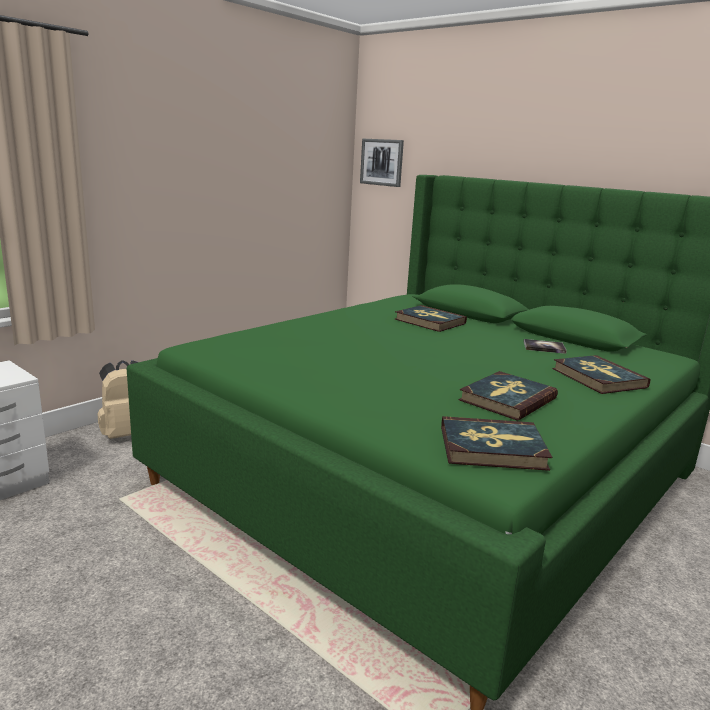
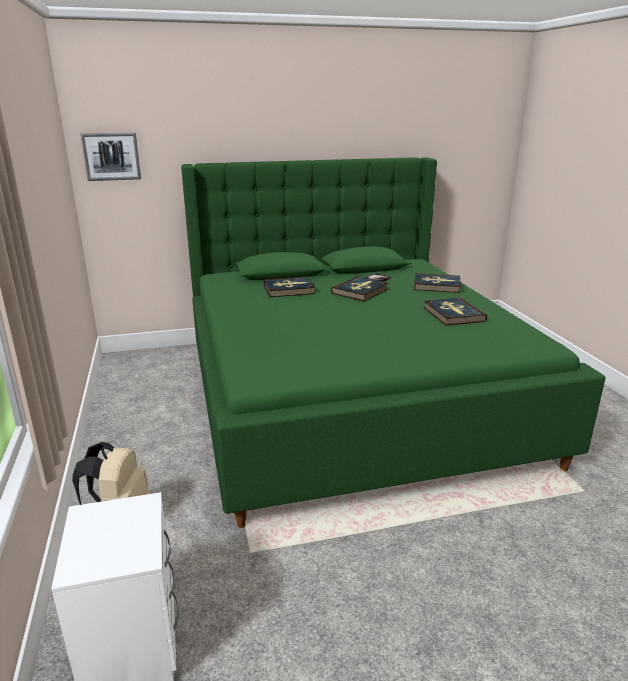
camera: 55 degrees left, 5 degrees up
(492, 448) = (517, 338): book -> book (360, 291)

